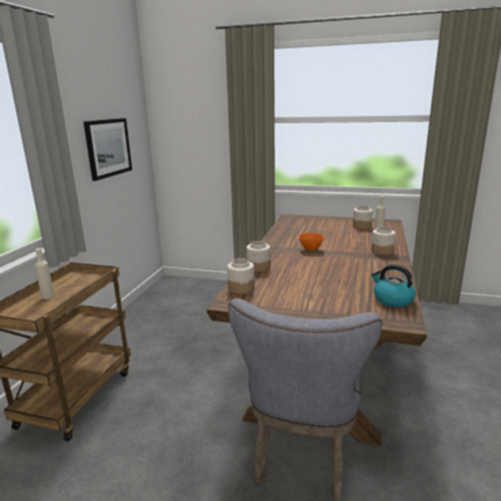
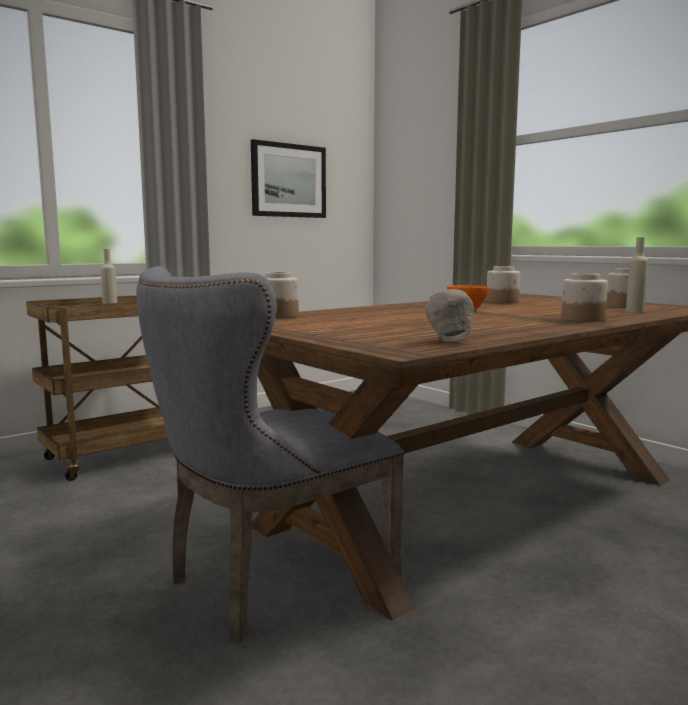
camera: 35 degrees right, 10 degrees down
(259, 267) = (348, 311): jar -> jar (502, 301)
(392, 300) = (449, 341): kettle -> grey bowl

